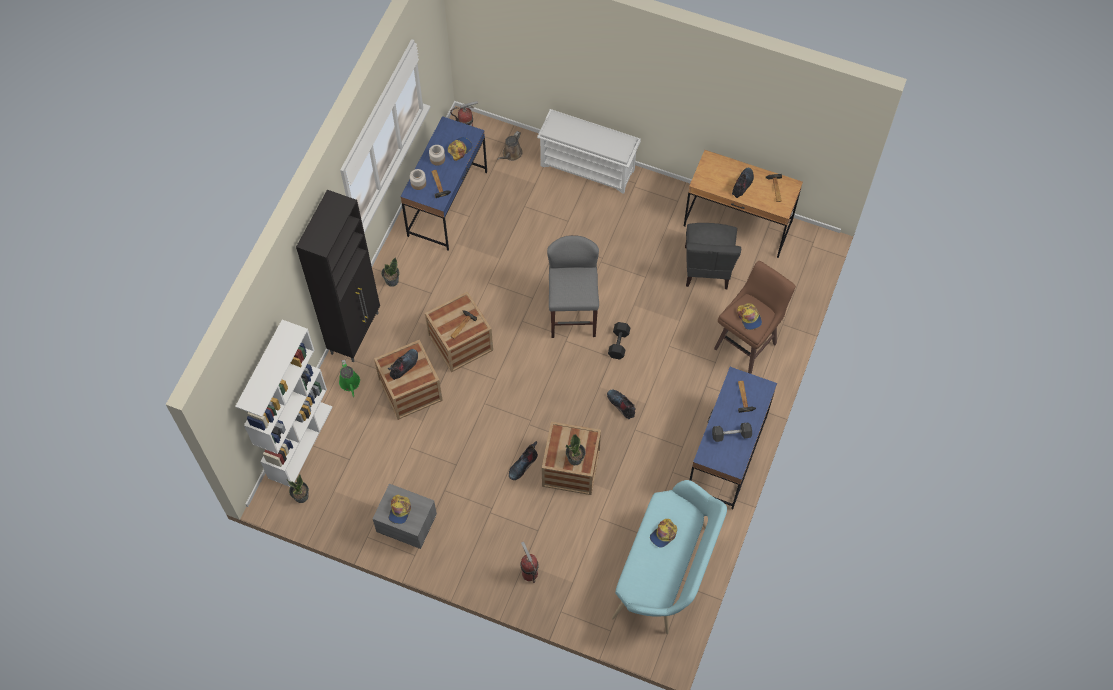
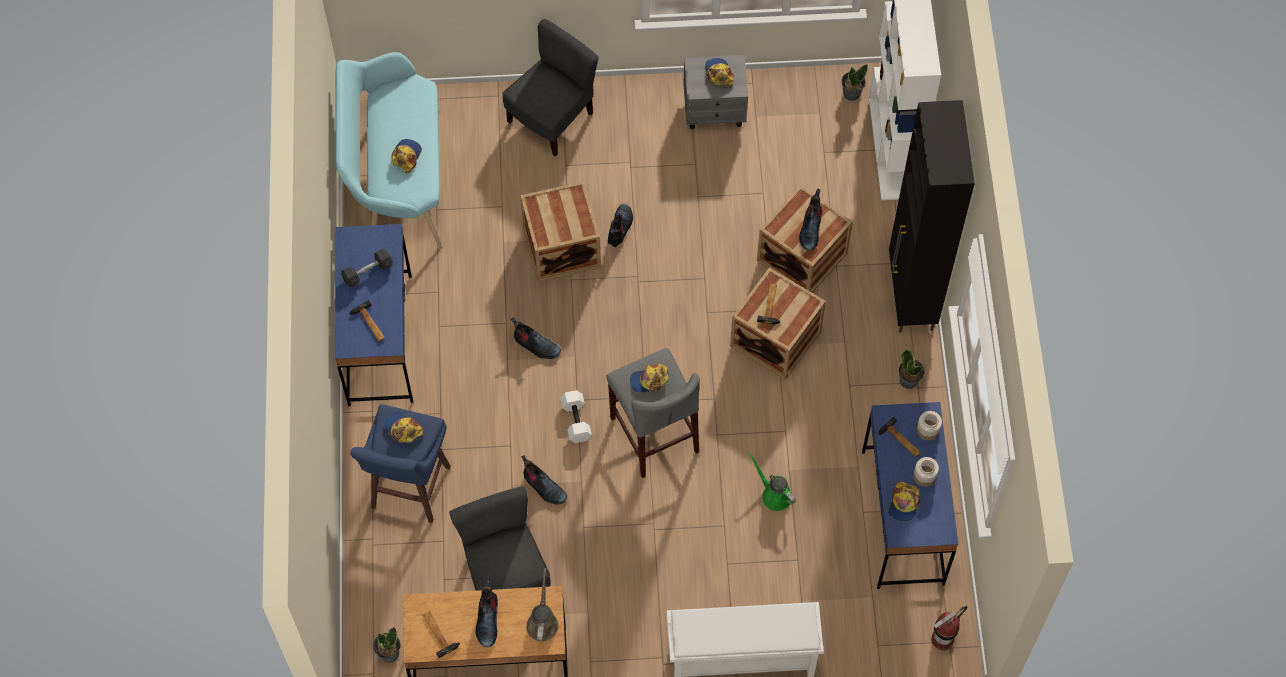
camera: 155 degrees right, 0 degrees up
(350, 383) = (878, 234): green watering can -> green watering can (774, 494)
(511, 154) = (859, 632): brown watering can -> brown watering can (542, 622)
(529, 573) = (552, 119): fire extinguisher -> grey chair
(573, 287) = (649, 380): none -> cap
(575, 459) = (549, 207): potted plant -> potted plant (389, 653)
(619, 344) = (575, 420): black dumbbell -> white dumbbell
(659, 311) = (543, 487): none -> boot
(747, 345) = (409, 489): brown stool -> blue stool

